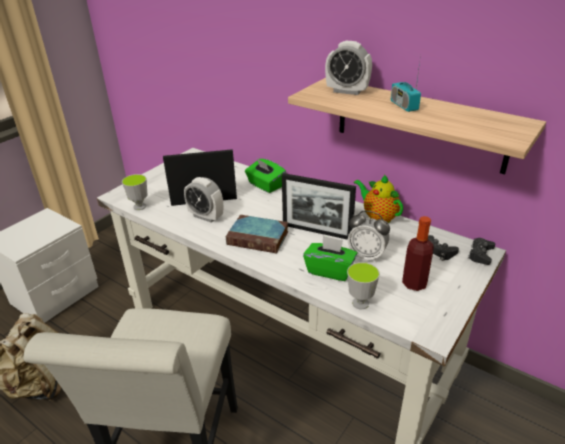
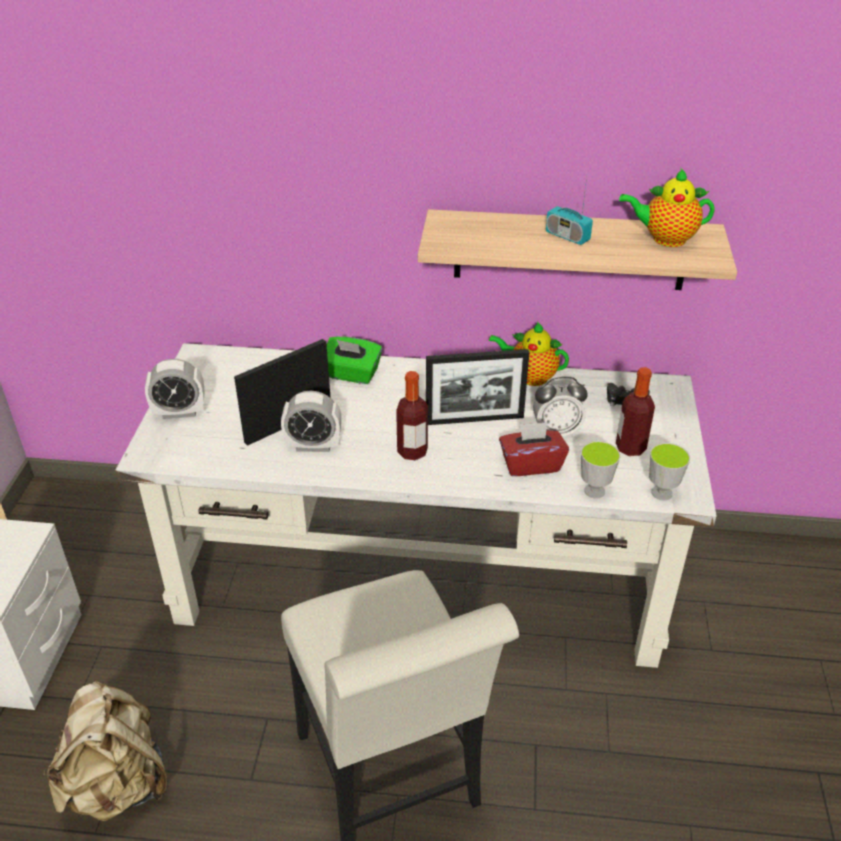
camera: 30 degrees left, 5 degrees up
(139, 206) = (201, 462): cup -> cup (661, 493)
(259, 238) = (412, 451): book -> bottle
(330, 270) = (531, 464): green tissue box -> red tissue box
(347, 91) = (481, 228): alarm clock -> alarm clock (179, 412)
(480, 254) = (670, 389): black game controller -> none
(481, 120) = (665, 239): none -> teapot

